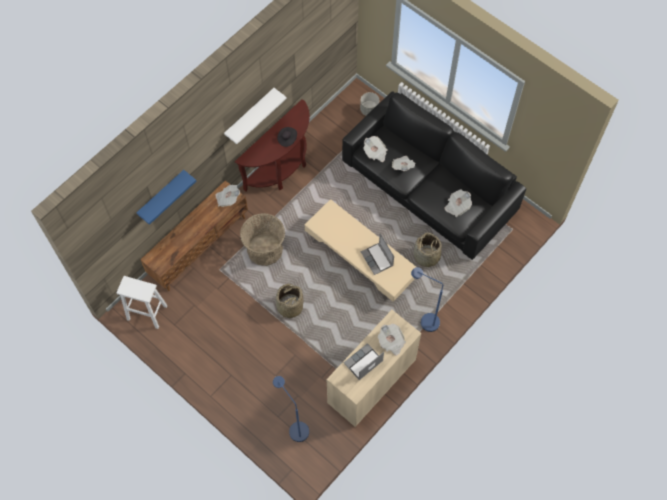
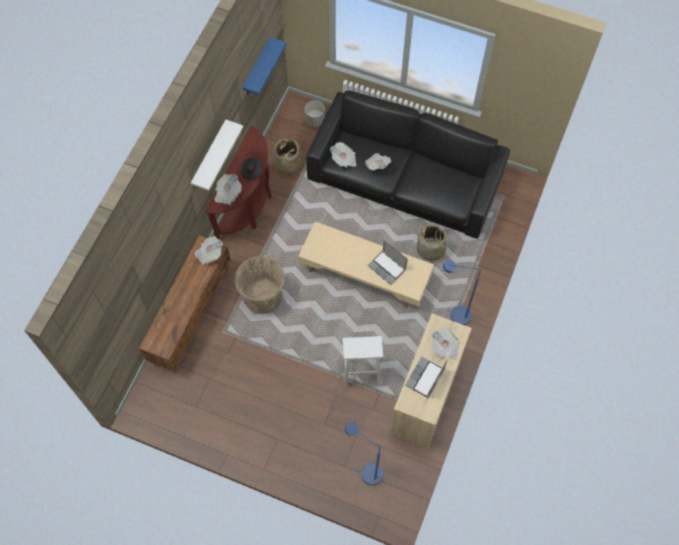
camera: 20 degrees left, 0 degrees up
(148, 312) = (162, 403): white stool -> white stool (362, 371)
(161, 195) = (146, 270): blue shelf -> blue shelf (256, 68)
(289, 306) = (311, 346): basket -> basket (287, 165)
(457, 206) = (447, 188): newspaper -> newspaper (227, 193)

